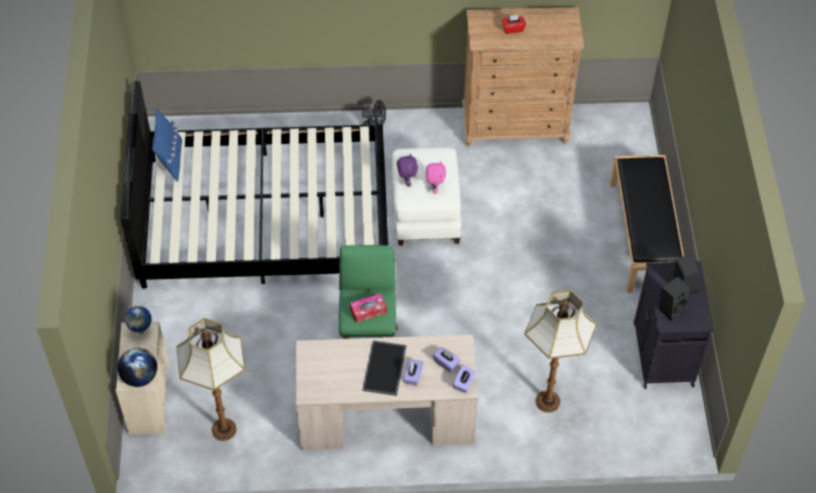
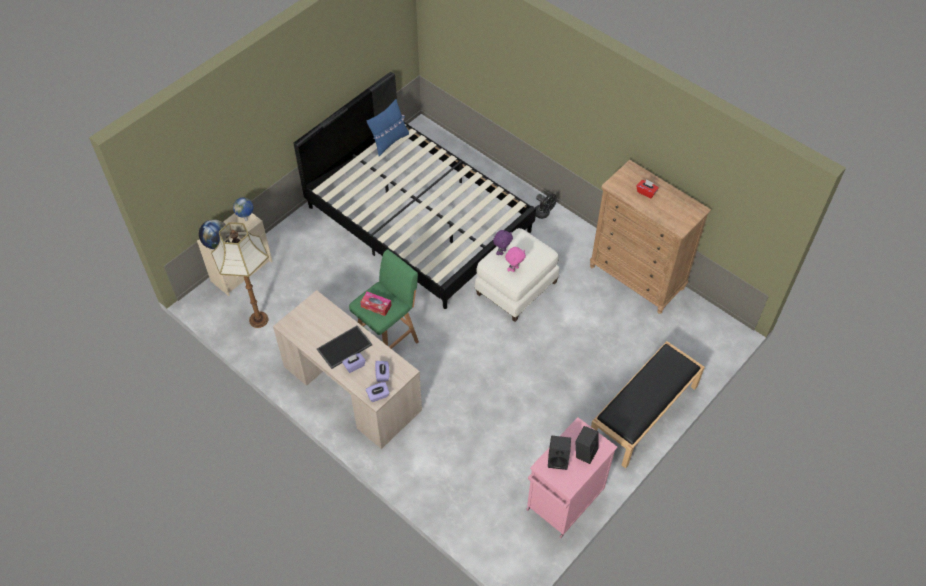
camera: 45 degrees right, 0 degrees up
(548, 402) = (455, 464): floor lamp -> none
(663, 356) = (564, 500): black cabinet -> pink cabinet

